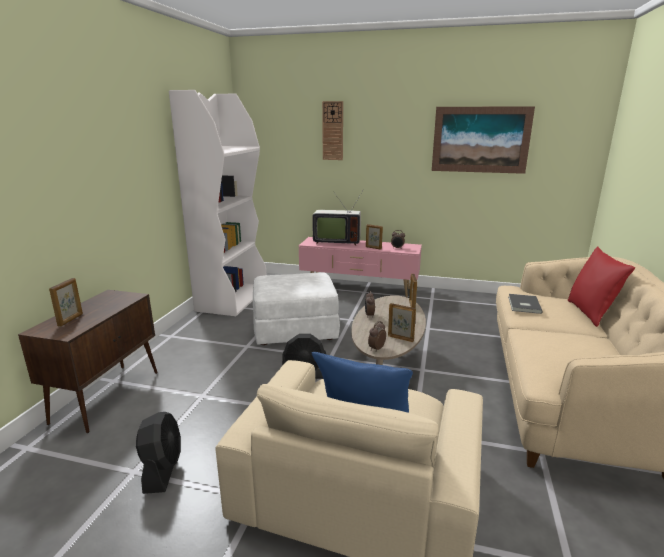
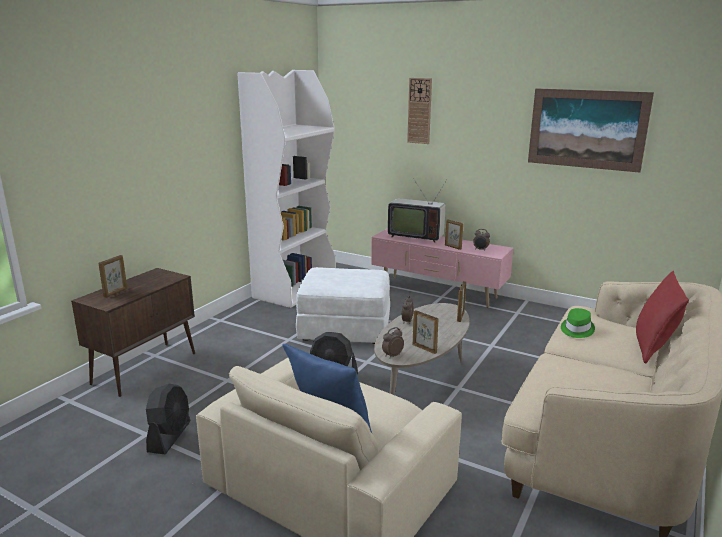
camera: 15 degrees right, 0 degrees up
(523, 305) = (576, 329): grey book -> green hat

